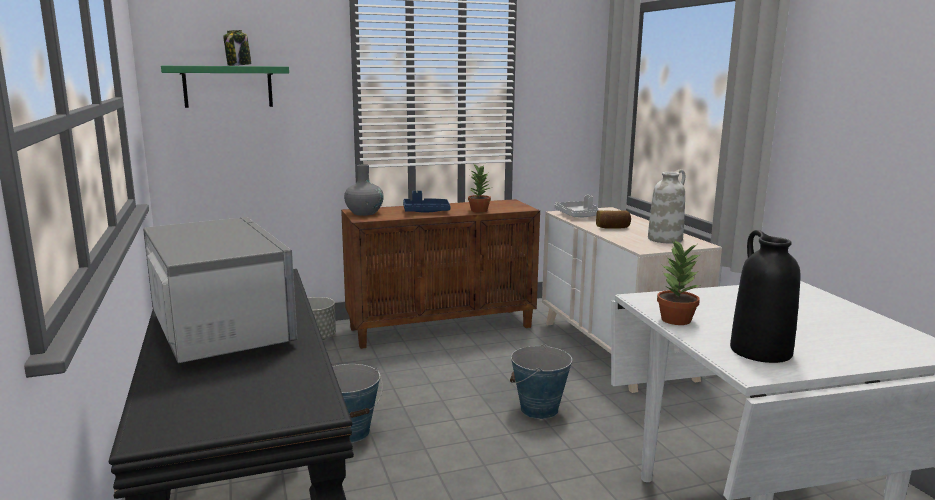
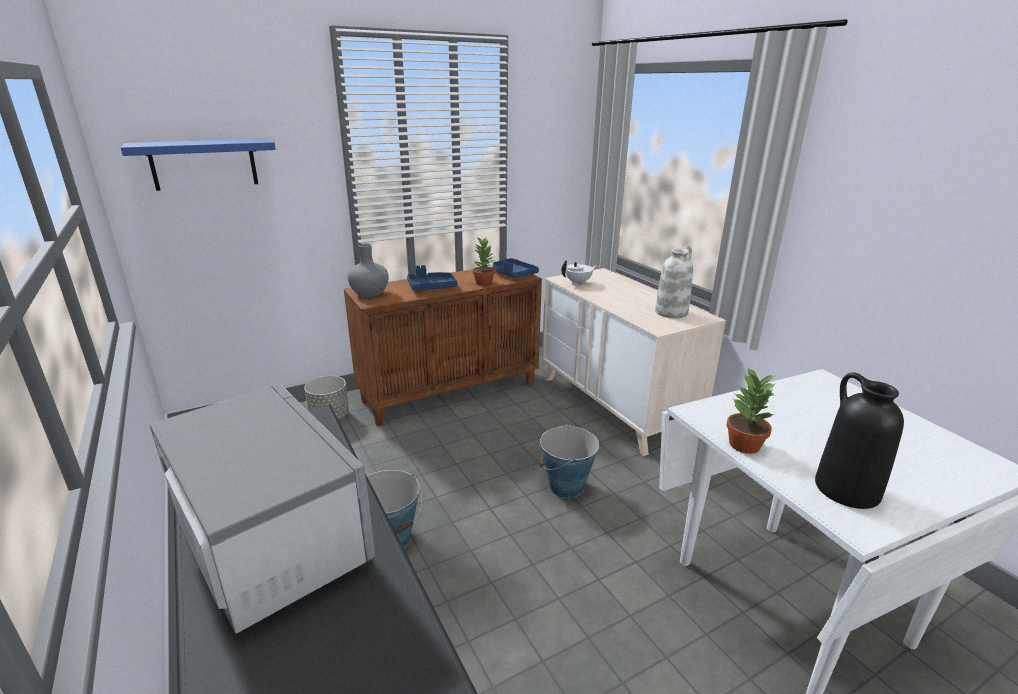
camera: 10 degrees left, 10 degrees up
(228, 86) = (204, 164): green shelf -> blue shelf
(239, 65) = (215, 141): jar -> none
(512, 206) = (513, 274): none -> blue tray
(578, 216) = (578, 282): grey tray -> white teapot
(612, 227) = (617, 298): bread -> none

